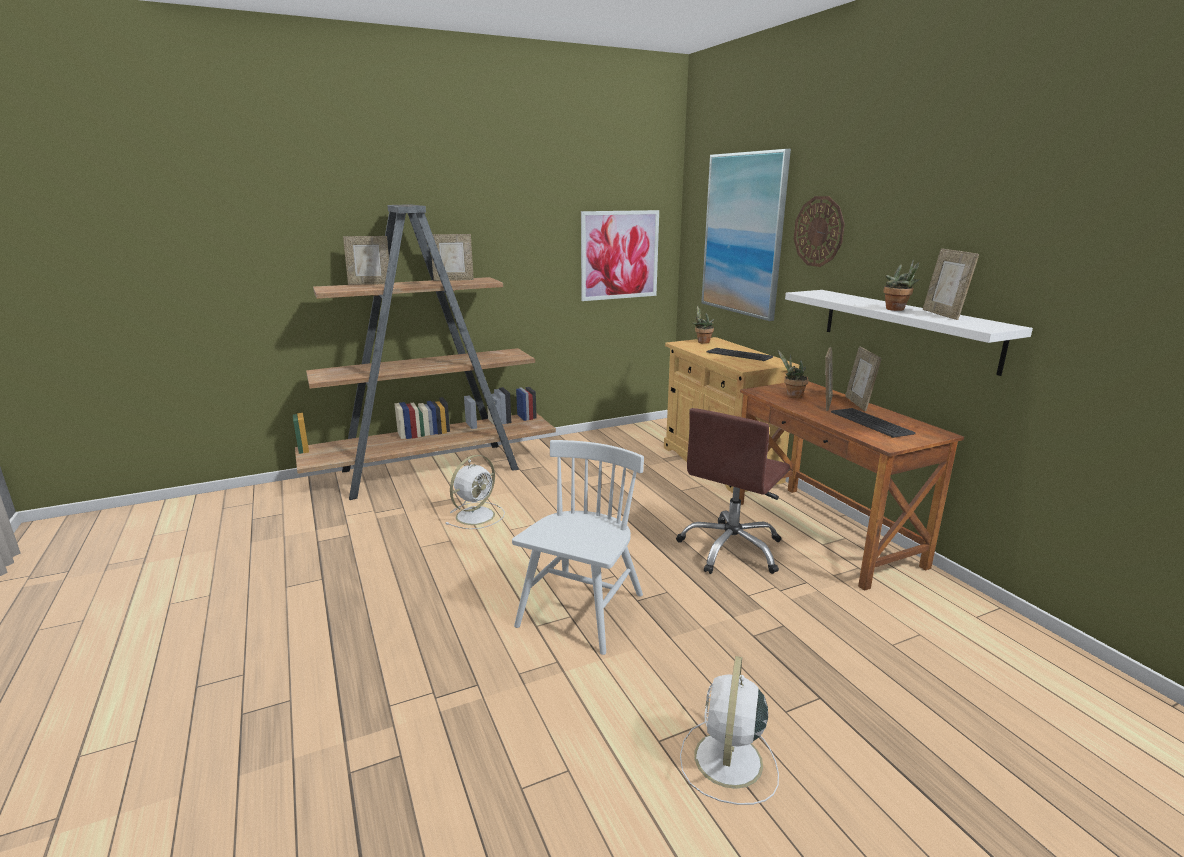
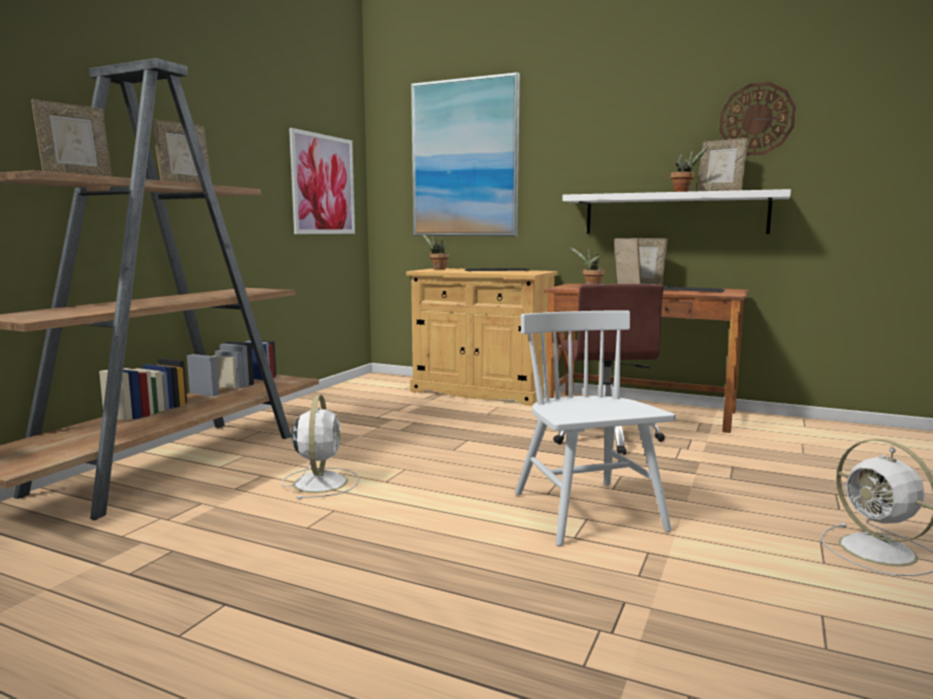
camera: 40 degrees left, 10 degrees down
(819, 231) = (564, 144): wall clock -> wall clock (756, 119)

